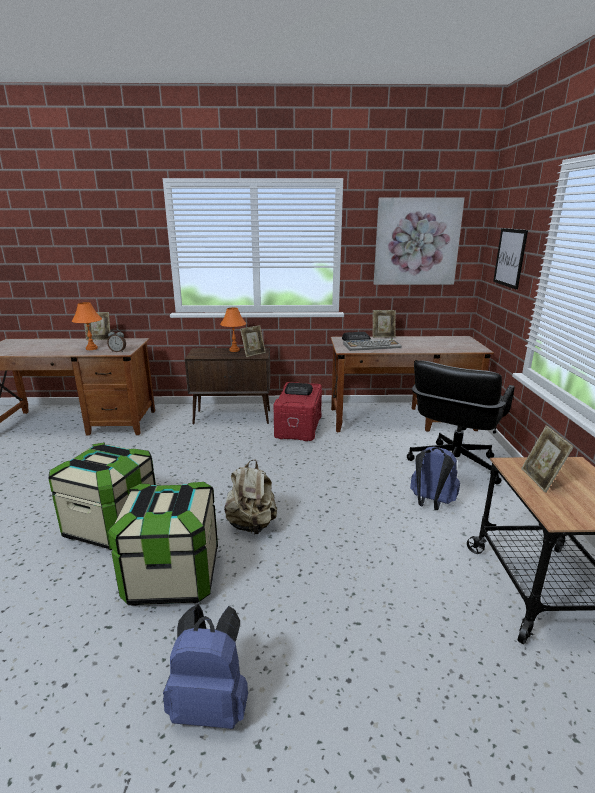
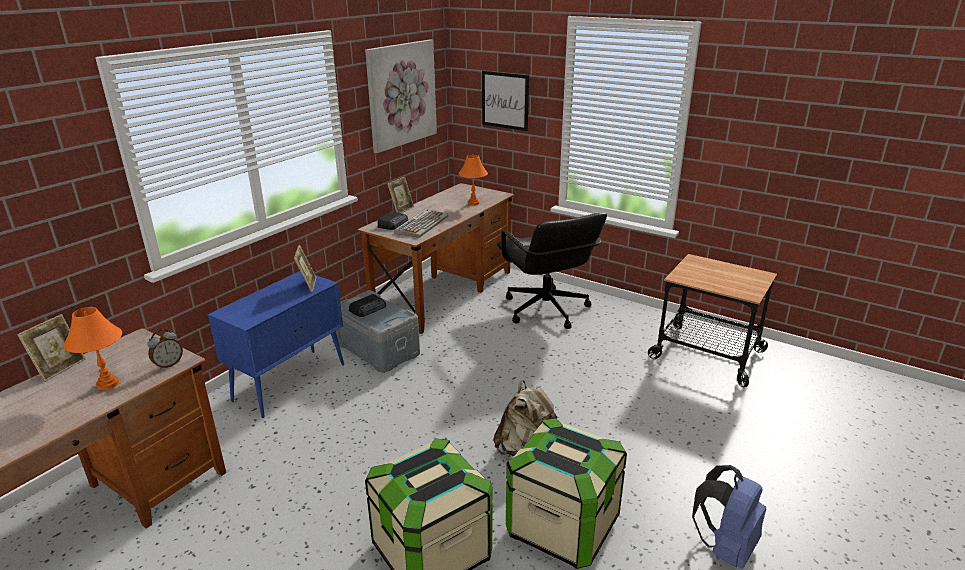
camera: 55 degrees left, 5 degrees up
(233, 417) = (290, 382): brown cabinet -> blue cabinet
(234, 350) = (273, 291): orange table lamp -> orange table lamp (473, 203)
(299, 426) = (378, 349): red storage box -> grey storage box
(431, 503) = (584, 345): blue backpack -> none
(541, 480) = (706, 278): picture frame -> none

